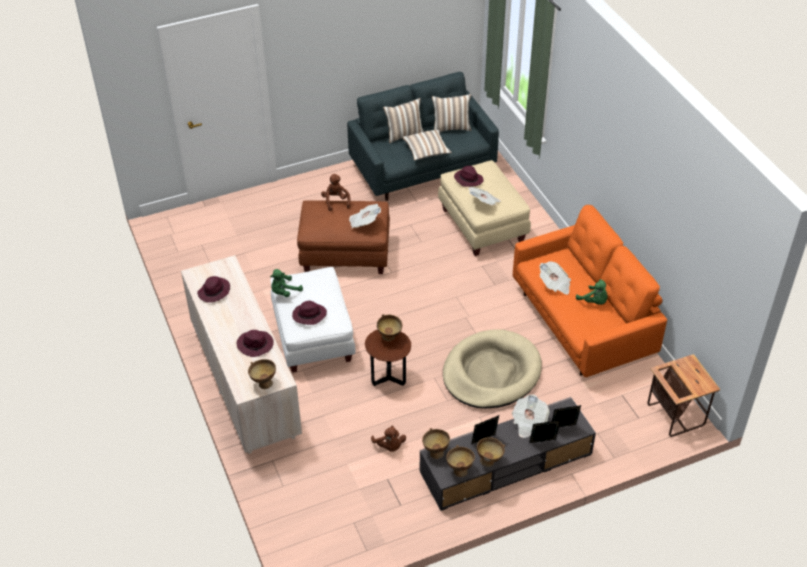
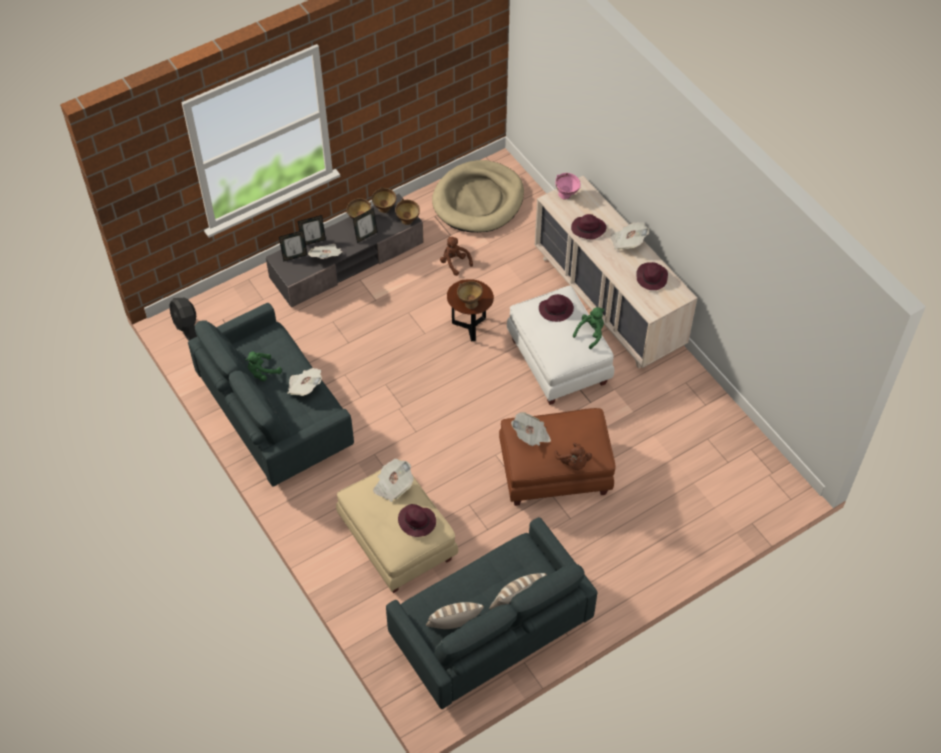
camera: 170 degrees right, 10 degrees up
(221, 327) = (627, 242): none -> newspaper
(263, 382) = (567, 196): brown bowl -> pink bowl
(426, 151) = (480, 575): pillow -> none
(491, 373) = (368, 346): beige dog bed -> beige dog bed (478, 200)
(582, 324) = (275, 415): orange sofa -> grey sofa
(594, 301) = (262, 373): green plush toy -> green plush toy turned 75 degrees counterclockwise
(675, 414) = (187, 327): side table -> black fan

